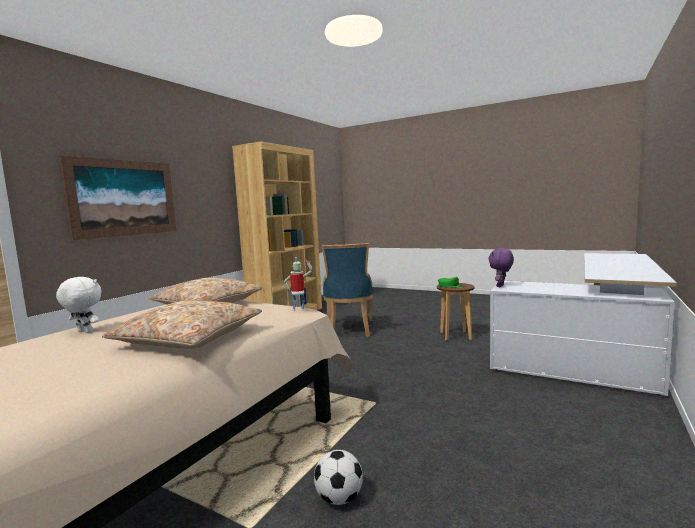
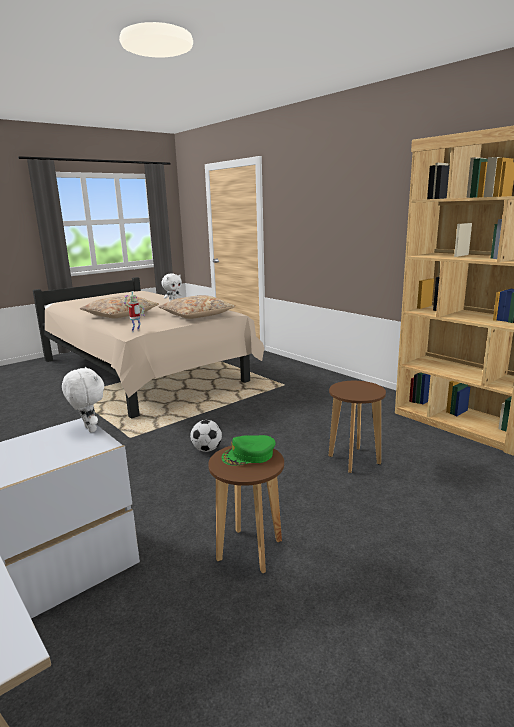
camera: 110 degrees right, 10 degrees up
(124, 198) = (317, 222): picture -> none
(339, 498) = (58, 412): football -> football (207, 449)
(349, 330) = (354, 460): blue chair -> brown stool
(501, 286) = (88, 429): purple plush toy -> white plush toy

